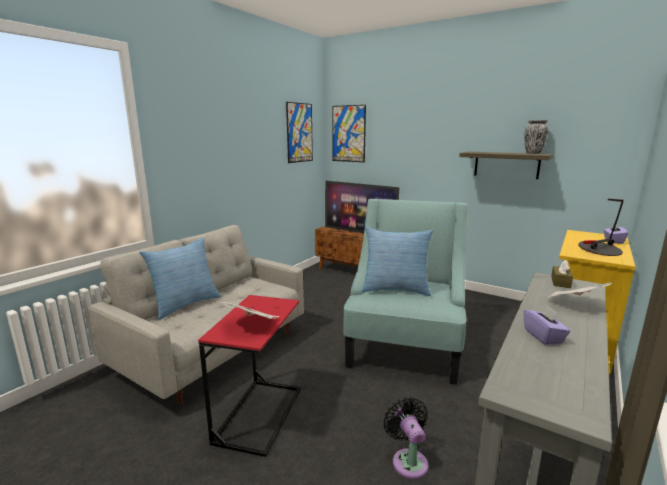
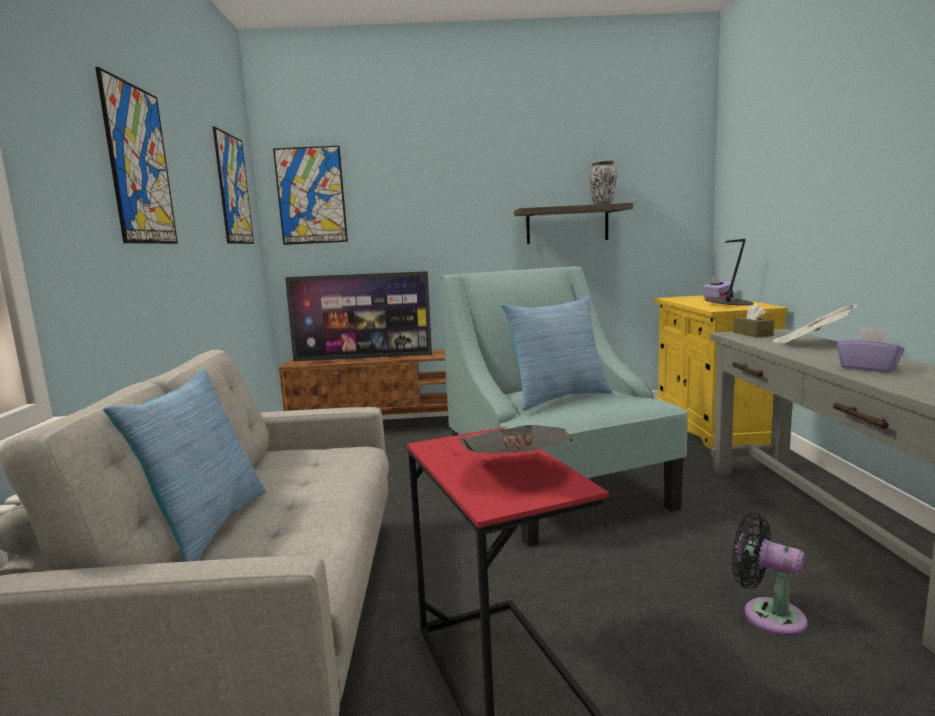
camera: 35 degrees left, 5 degrees down
(223, 134) = (139, 165): none -> picture

